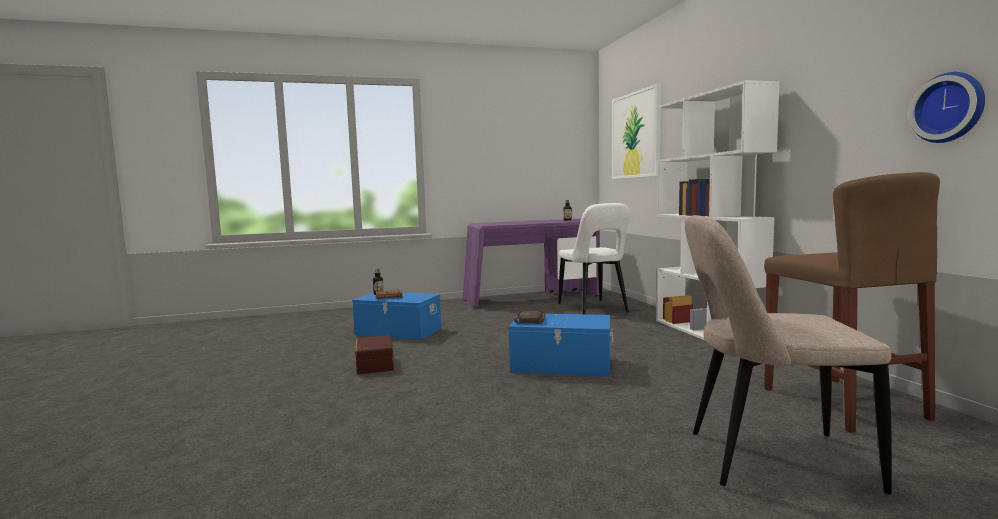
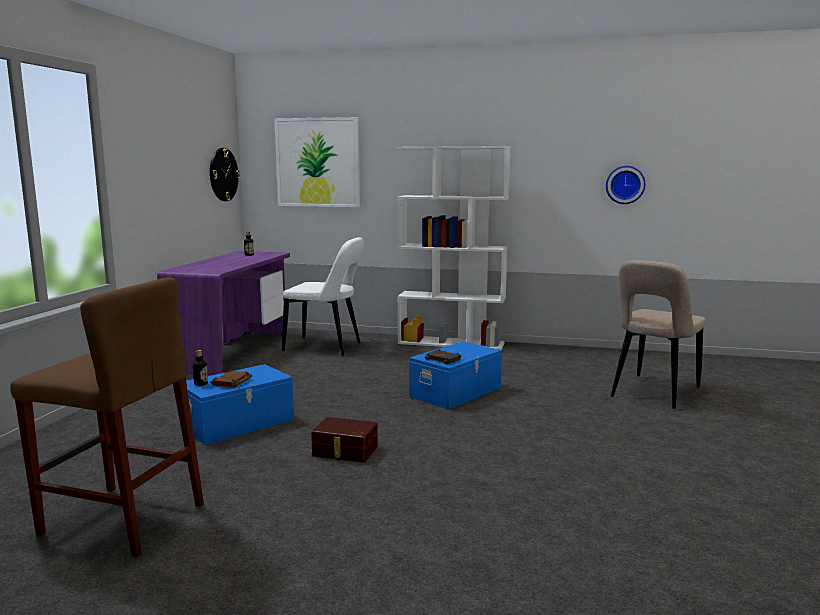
camera: 60 degrees left, 5 degrees up
(569, 153) = (223, 174): none -> wall clock
(841, 403) = (602, 360): brown stool -> brown stool (122, 519)

